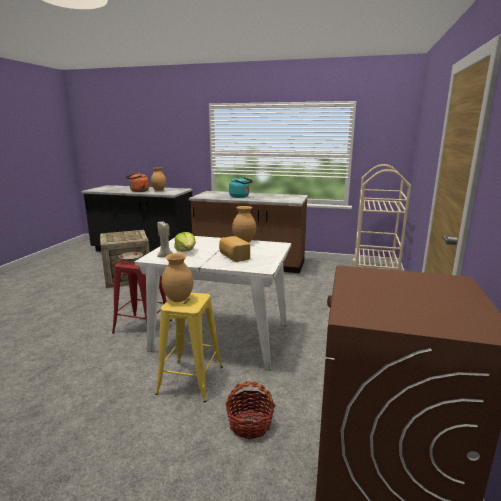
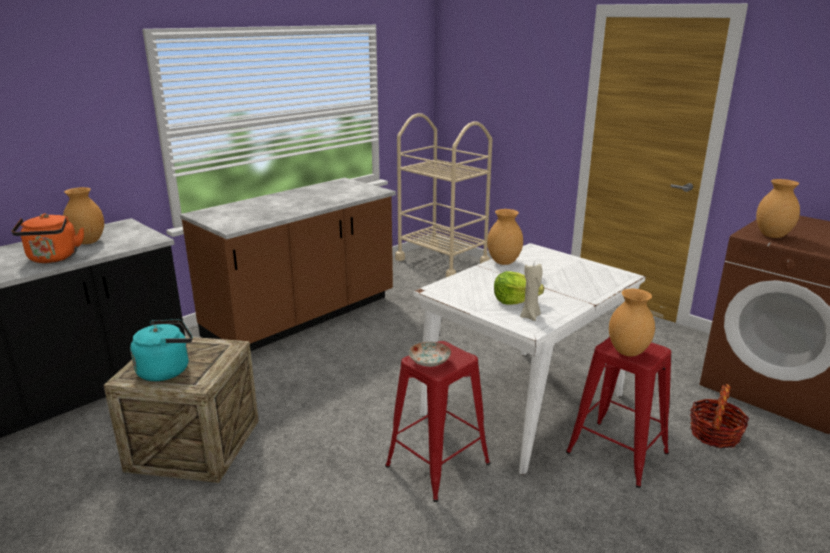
camera: 60 degrees left, 5 degrees up
(190, 380) = (617, 453): yellow stool -> red stool
(233, 257) = (565, 280): bread -> none
(240, 197) = (288, 206): turquoise kettle -> turquoise kettle (167, 370)
(364, 278) = (773, 236): none -> brown vase

